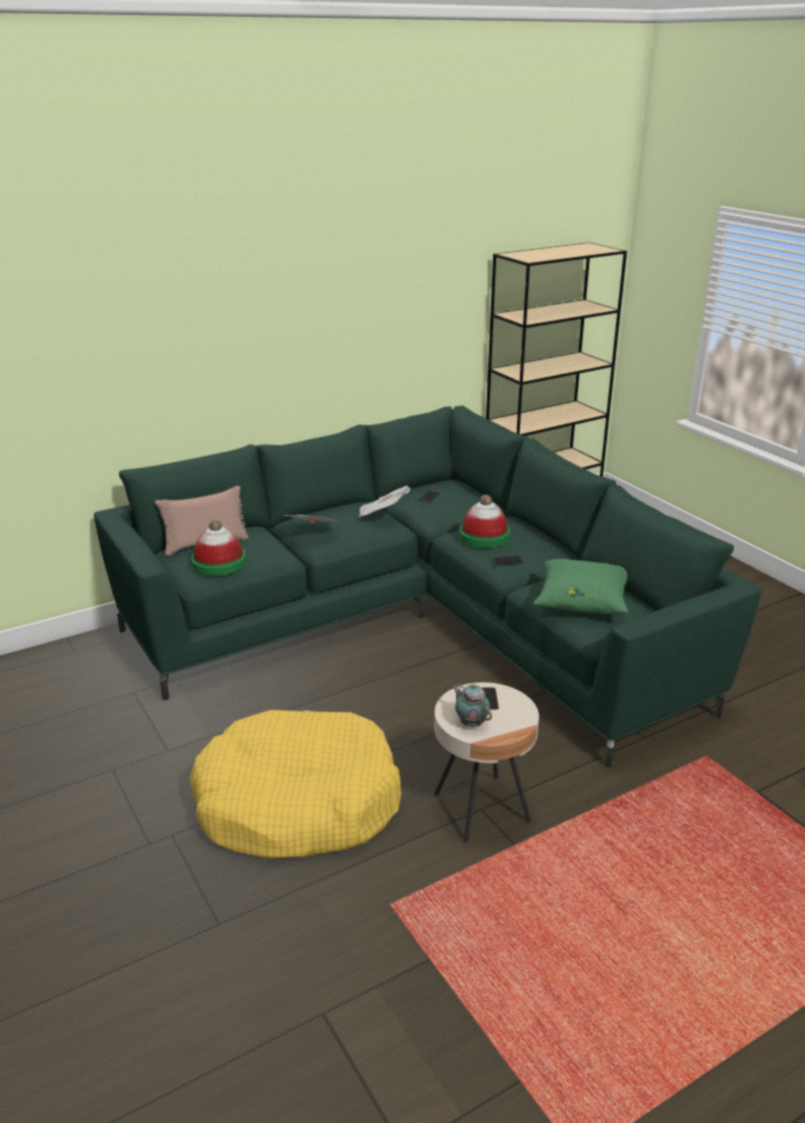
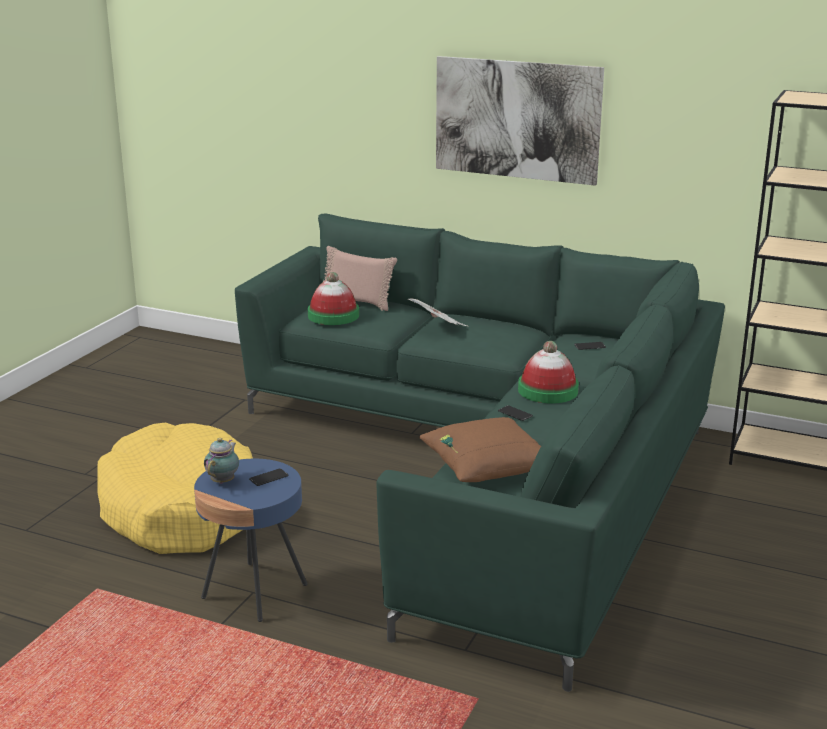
camera: 55 degrees right, 5 degrees down
(293, 323) = (517, 119): none -> picture
(382, 514) = (516, 340): newspaper -> none
(481, 808) = (254, 591): beige side table -> blue side table
(582, 601) = (487, 468): green pillow -> brown pillow

